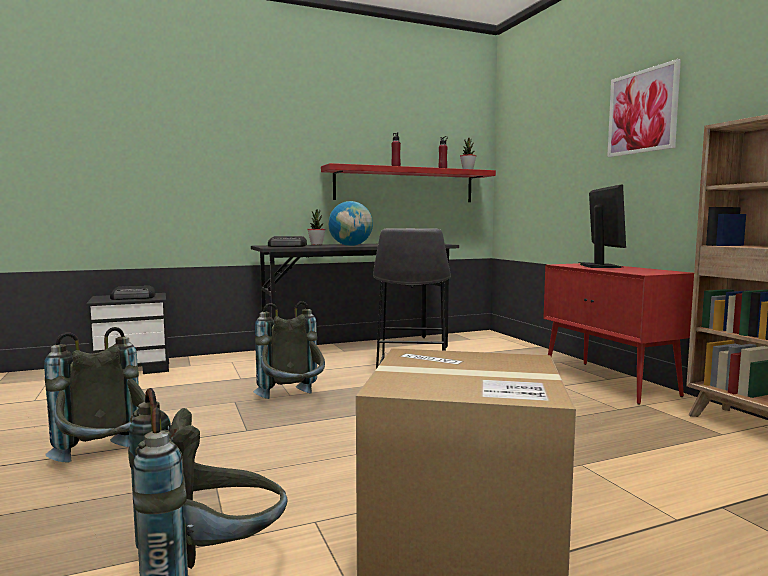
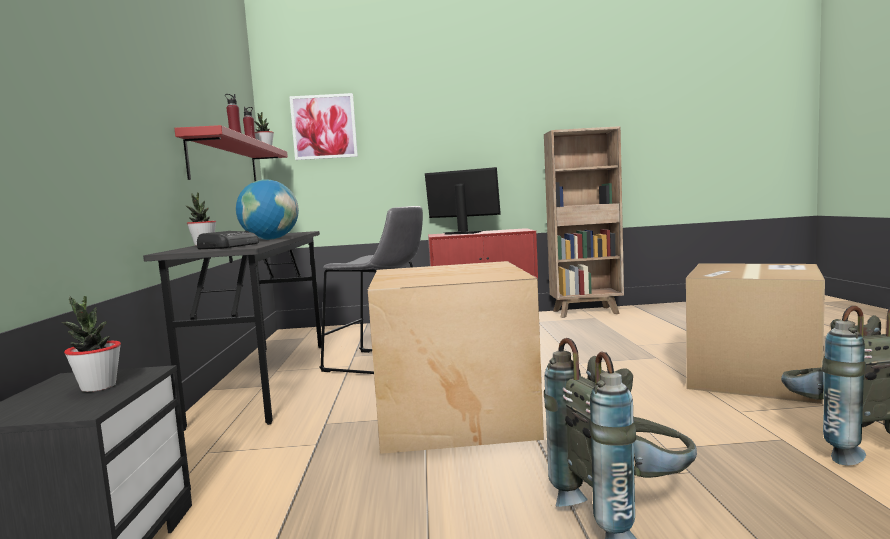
camera: 70 degrees left, 0 degrees up
(134, 297) = (98, 387): radio -> potted plant
(293, 402) = (453, 415): grey backpack -> cardboard box
(642, 112) = (461, 113): picture -> picture (324, 127)

